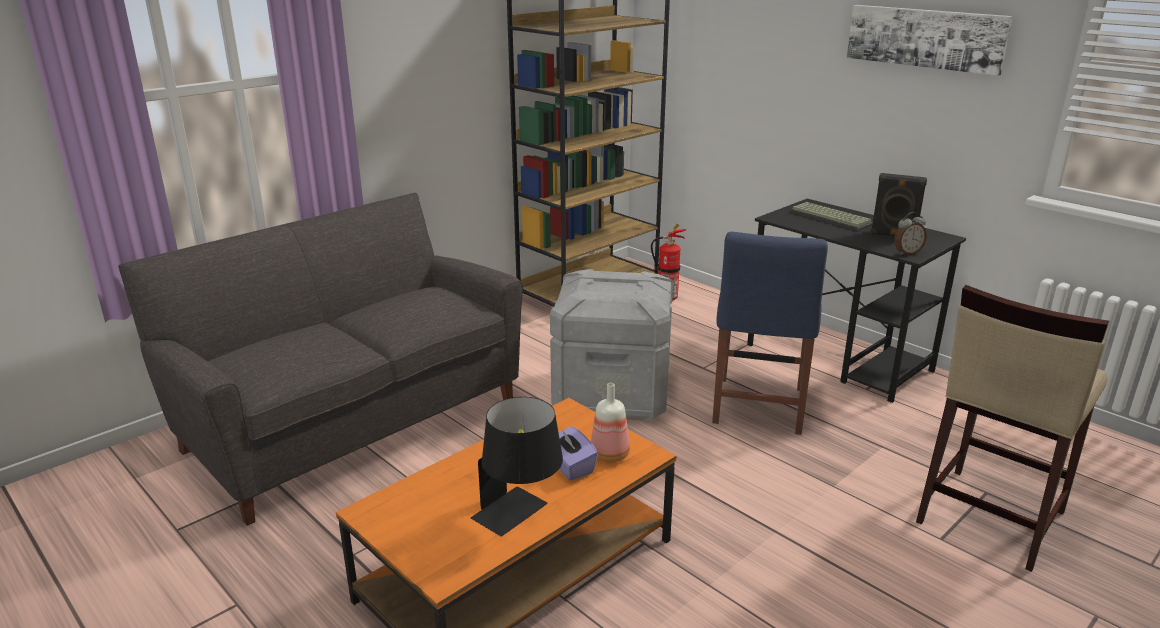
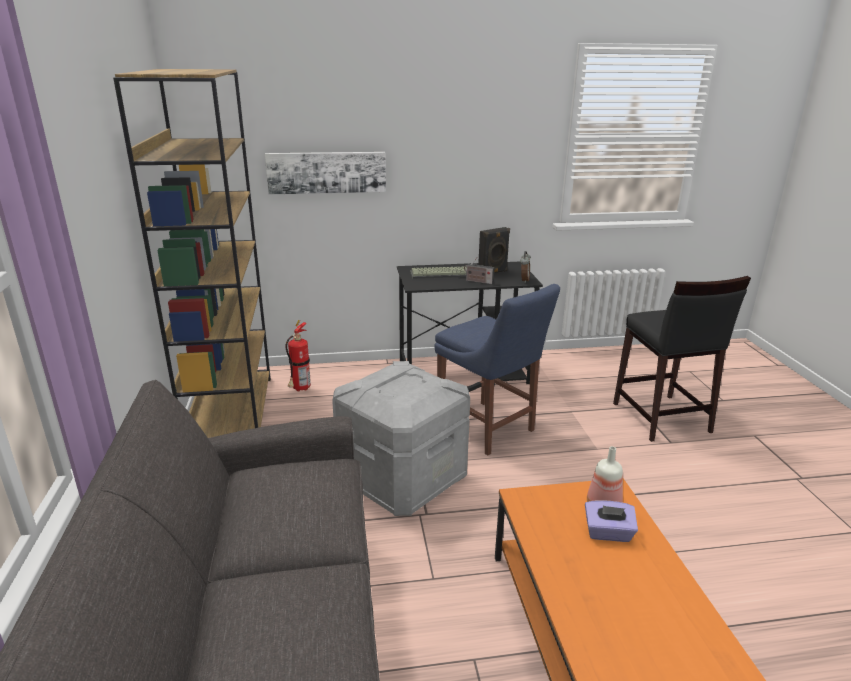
camera: 55 degrees left, 0 degrees up
(520, 516) = (667, 591): black table lamp -> none
(849, 236) = (478, 281): none -> radio
(925, 38) = (472, 130): picture -> picture (326, 172)
(988, 517) = (660, 418): beige stool -> black stool

